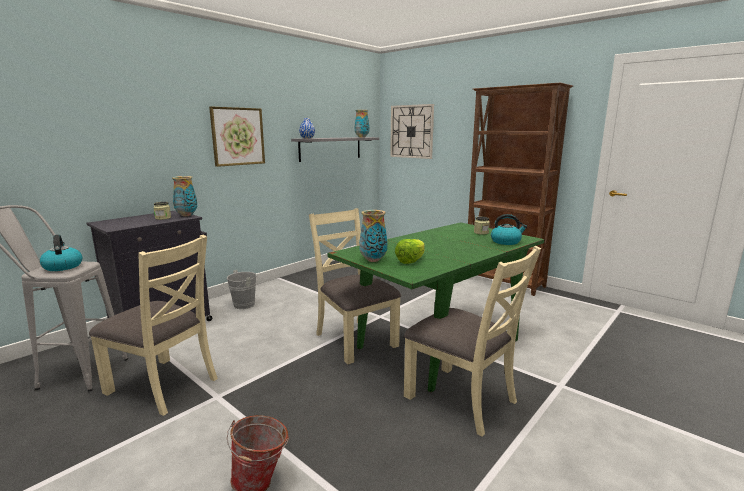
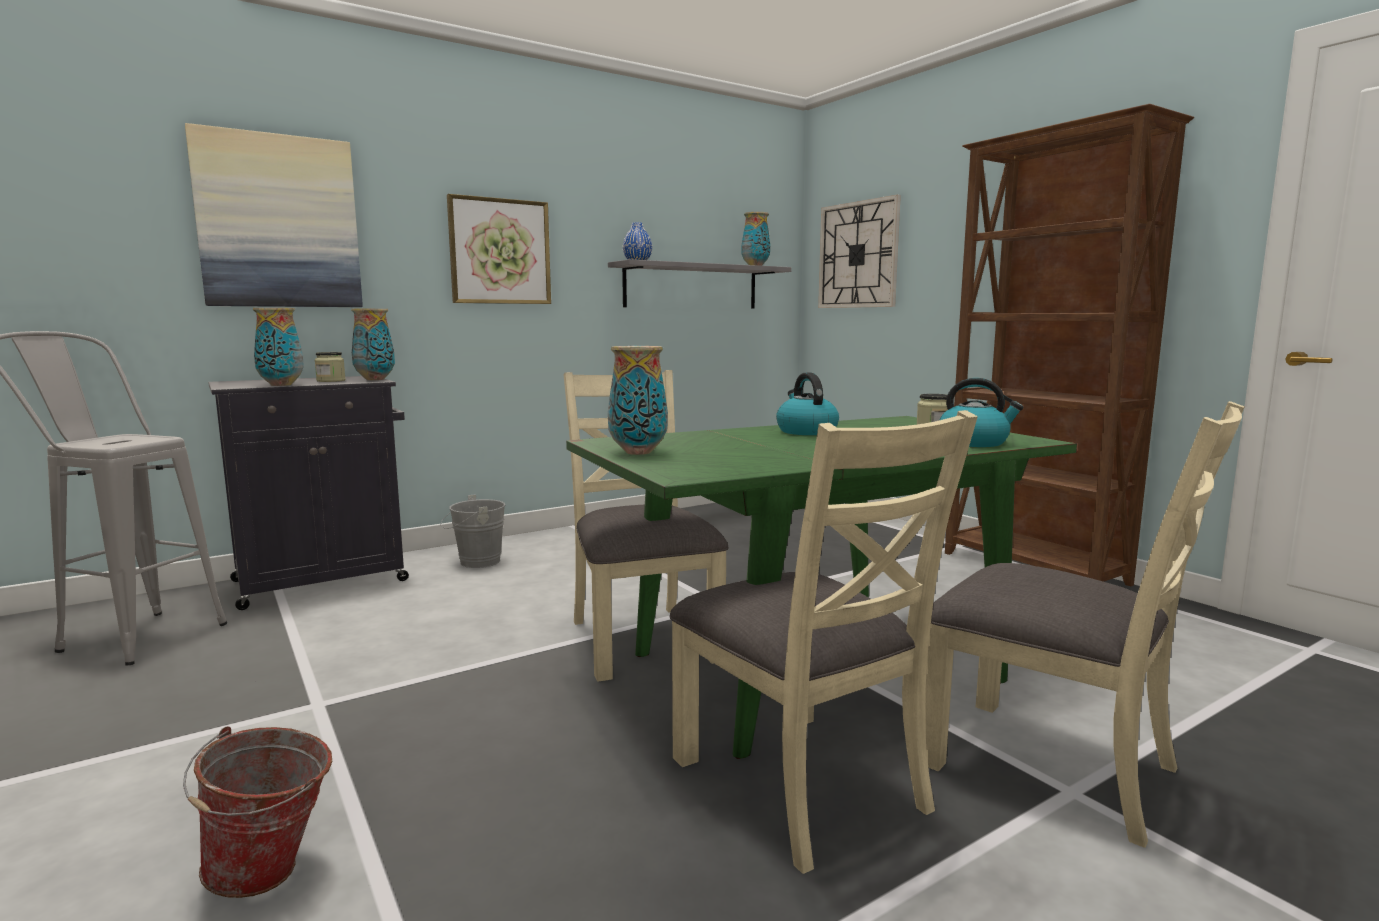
camera: 15 degrees right, 5 degrees down
(62, 266) = (121, 439): kettle -> kettle (805, 431)
(119, 127) = (279, 222): none -> picture
(141, 224) = (280, 385): none -> vase
(164, 385) = (247, 672): beige chair -> beige chair (1052, 765)
(411, 261) = (714, 457): lettuce -> none

